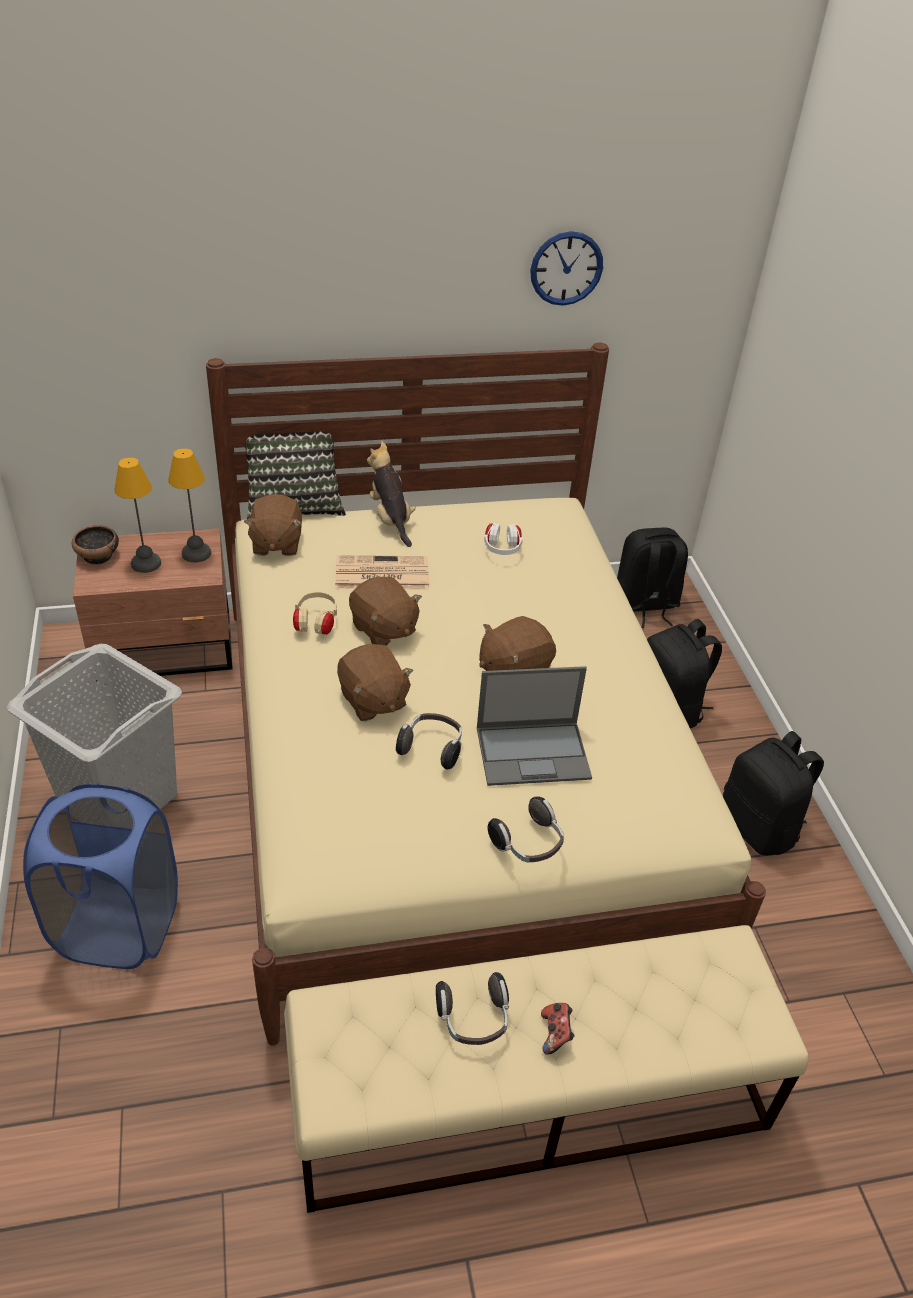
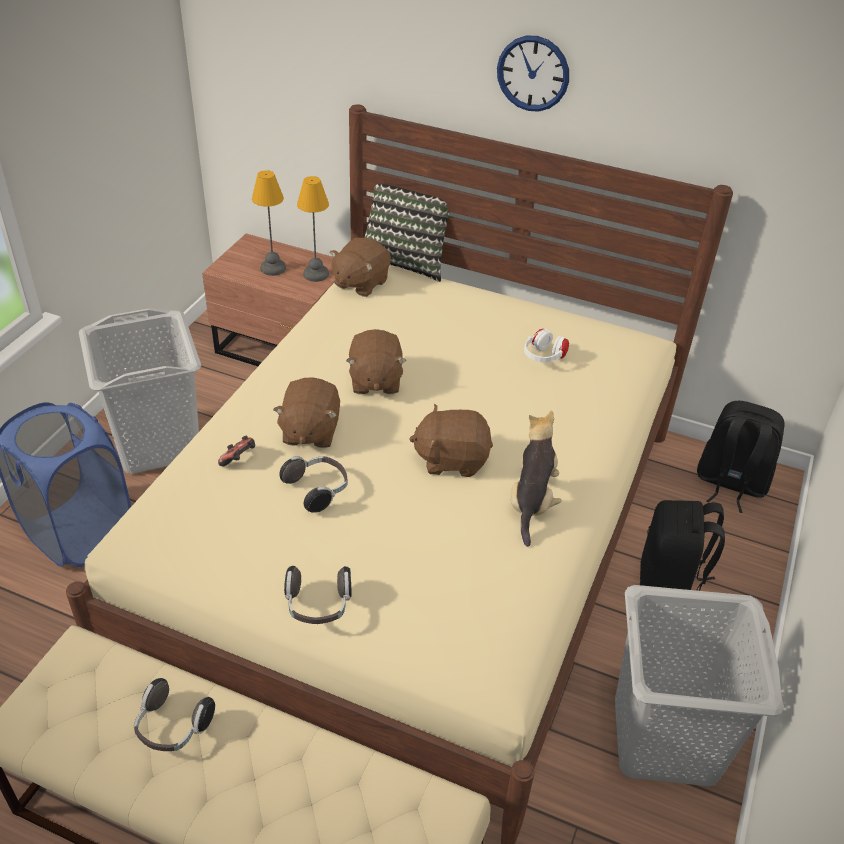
camera: 35 degrees right, 0 degrees up
(98, 556) = (246, 251): bowl -> none
(316, 623) = (327, 354): beige headphones -> none
(380, 574) = (417, 337): newspaper -> none
(391, 519) = (471, 297): plush toy -> plush toy (532, 502)
(534, 753) = (398, 535): laptop -> none
(555, 1034) = (223, 780): game controller -> game controller (239, 460)
(566, 268) = (702, 97): wall clock -> wall clock (533, 73)
(759, 827) = (665, 740): black backpack -> grey laundry basket

